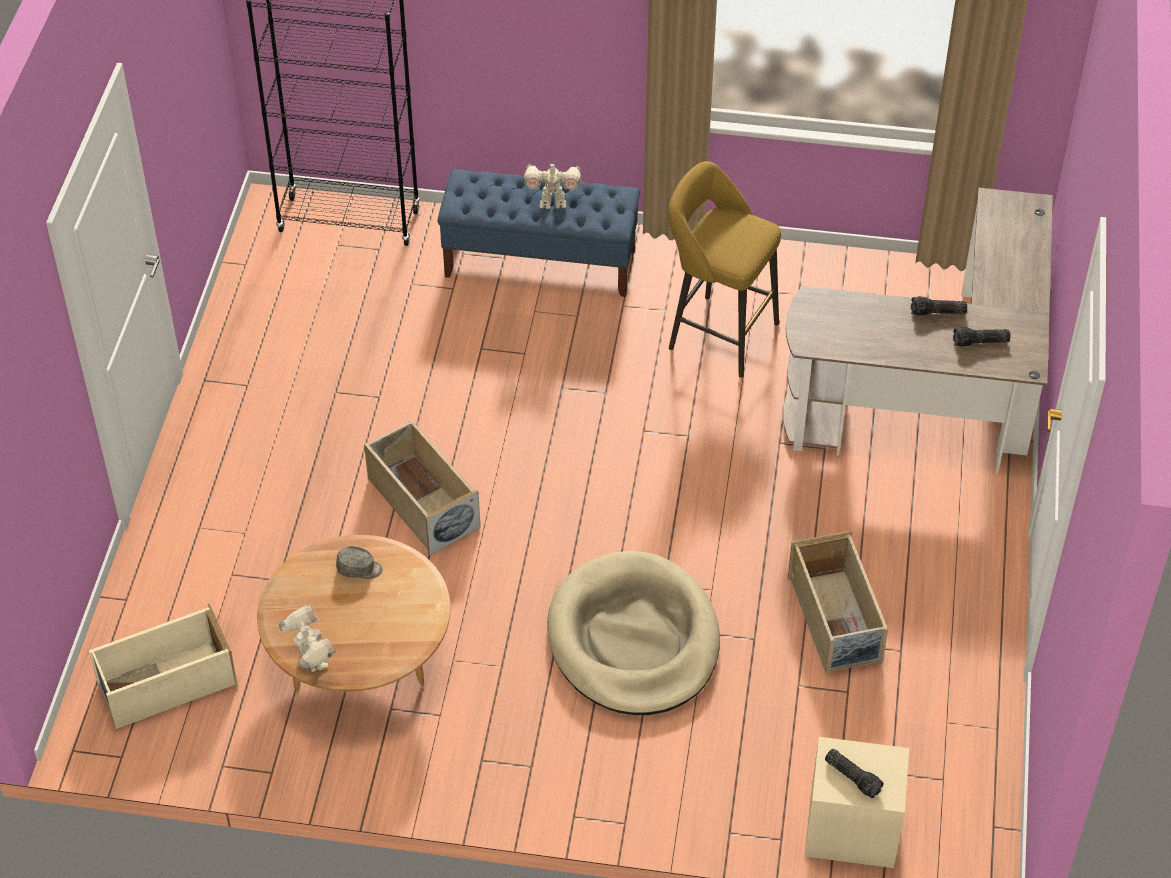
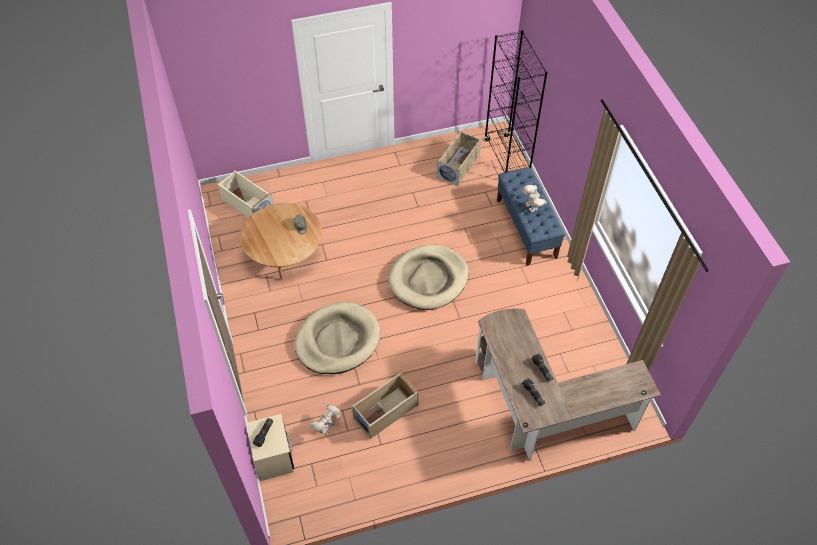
camera: 65 degrees right, 5 degrees up
(311, 661) = (250, 231): toy robot -> toy robot (327, 427)
(422, 503) = (371, 242): beige storage box -> beige storage box (459, 165)
(570, 447) = (428, 279): none -> beige dog bed
(717, 333) = (527, 307): yellow stool -> none

